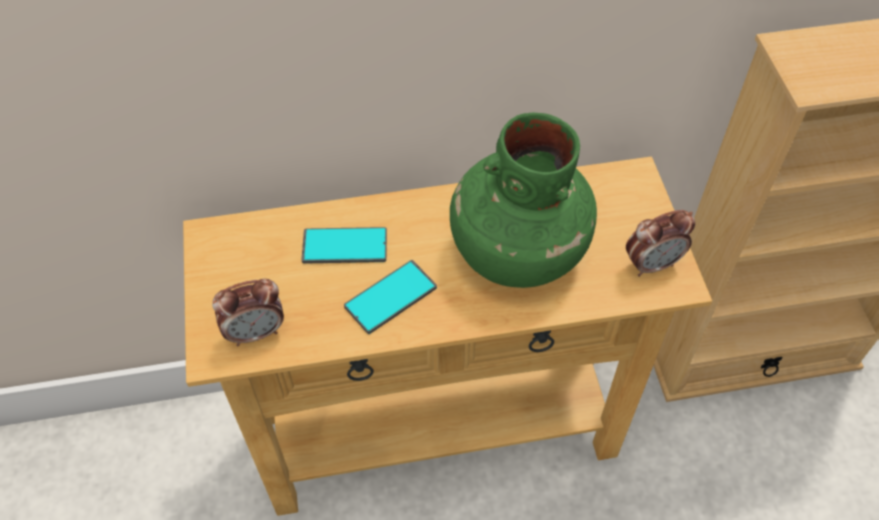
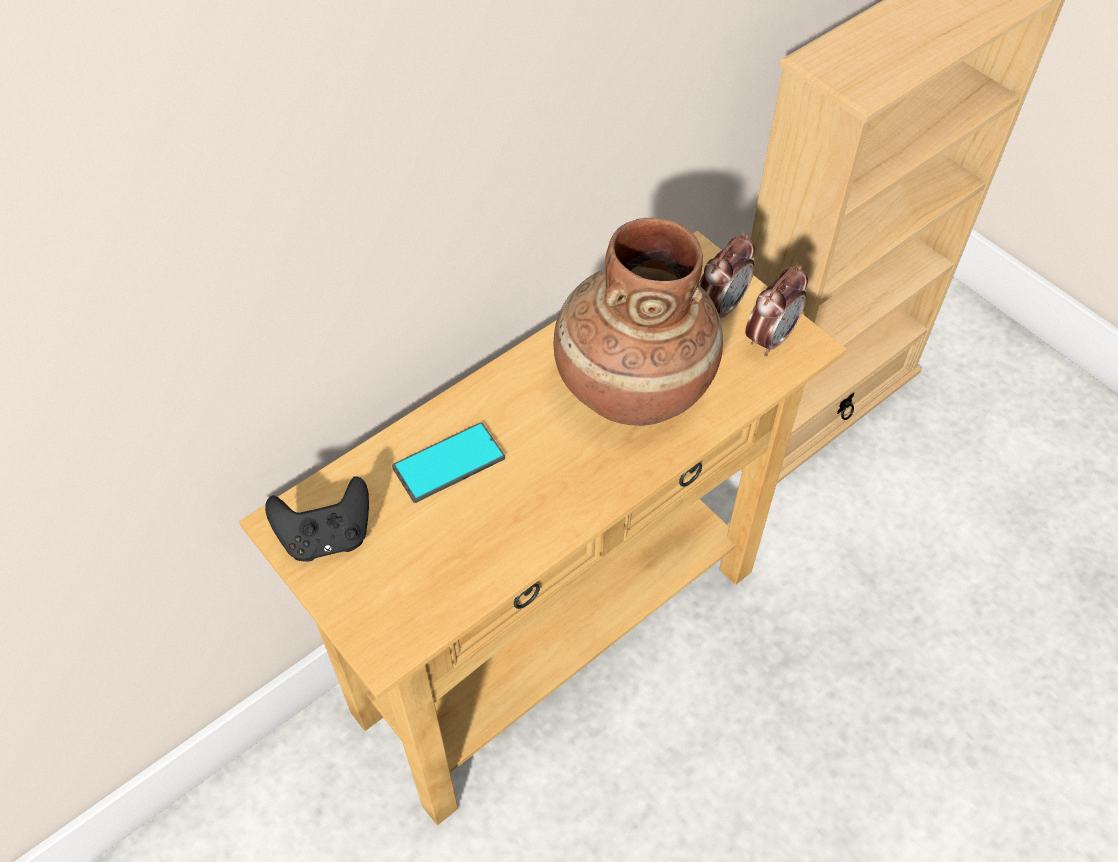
camera: 30 degrees left, 0 degrees up
(229, 258) = (327, 537): none -> black game controller
(256, 332) = (417, 601): alarm clock -> alarm clock (720, 307)
(390, 297) = (536, 493): phone -> none
(516, 251) = (632, 385): green vase -> brown vase

